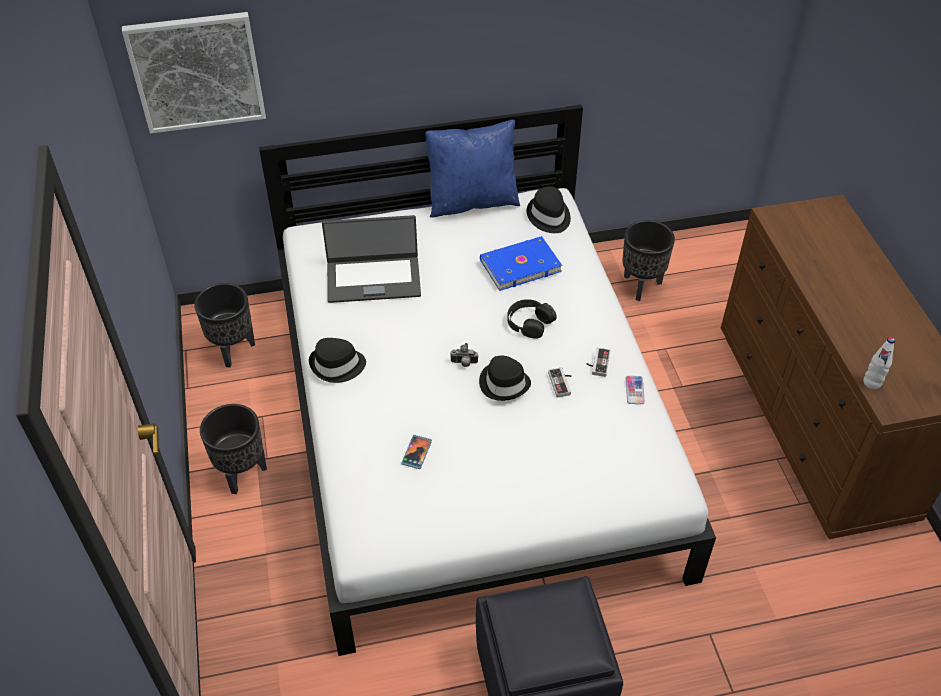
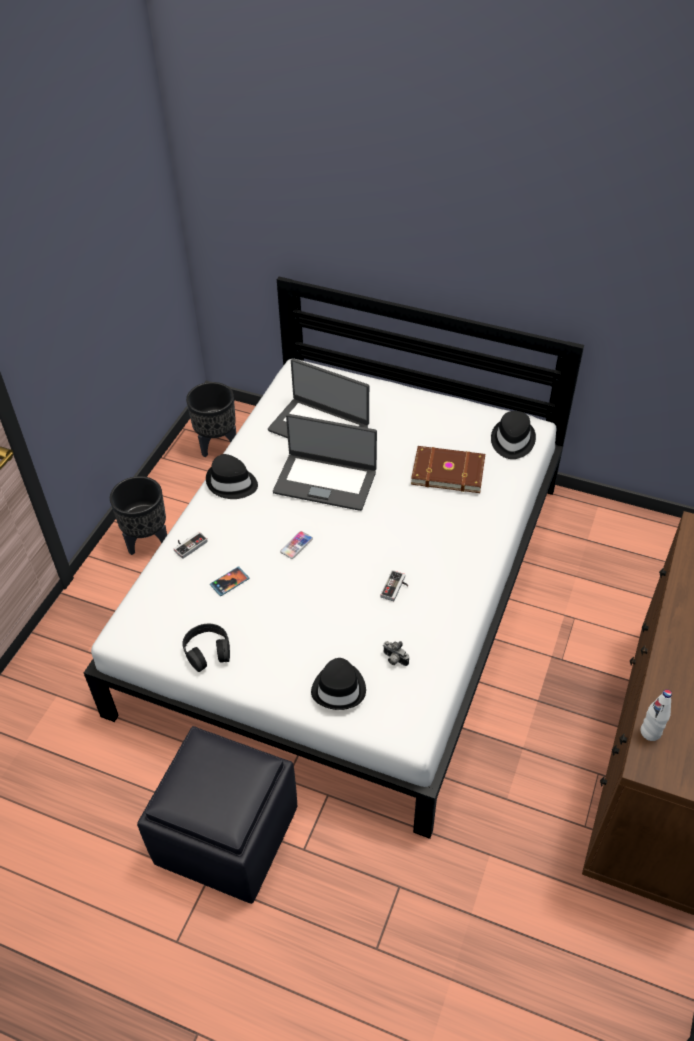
camera: 35 degrees right, 0 degrees up
(197, 72) = (238, 191): picture -> none
(423, 323) = (325, 481): none -> laptop
(464, 363) = (329, 530): camera -> camera (394, 660)
(472, 201) = (457, 399): blue pillow -> none
(504, 383) = (347, 563): black hat -> black hat (339, 688)
(519, 265) = (447, 470): blue book -> brown book
(529, 322) = (413, 523): black headphones -> black headphones (207, 651)
(597, 363) = (441, 586): game controller -> game controller (188, 544)
(634, 390) = (453, 627): phone -> phone (296, 545)
(641, 286) = (599, 552): black planter -> none

